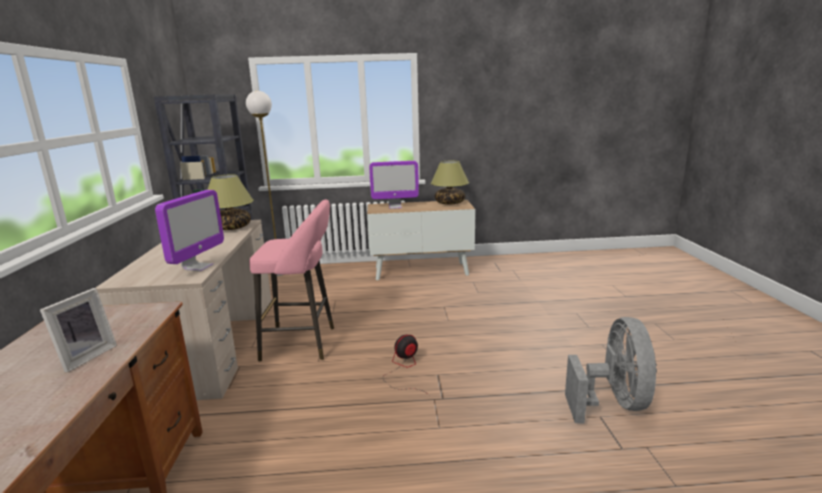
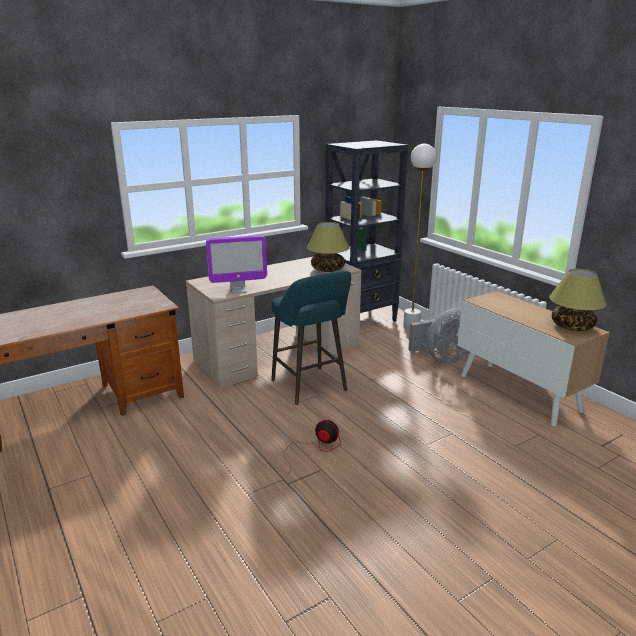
camera: 60 degrees right, 5 degrees up
(85, 357) = (100, 313): picture frame -> none
(303, 343) = (311, 387): pink stool -> turquoise stool
(395, 207) = (506, 305): monitor -> none
(613, 403) = (362, 605): grey fan -> grey fan (444, 359)

